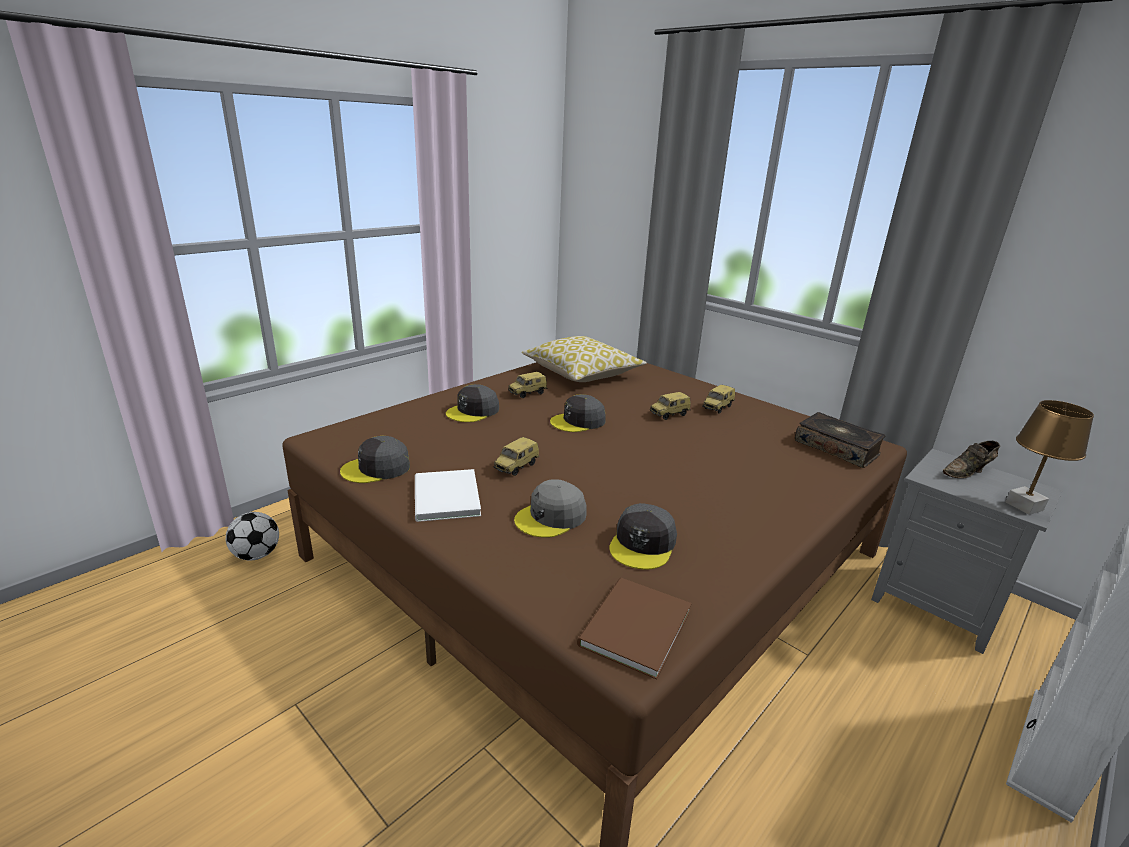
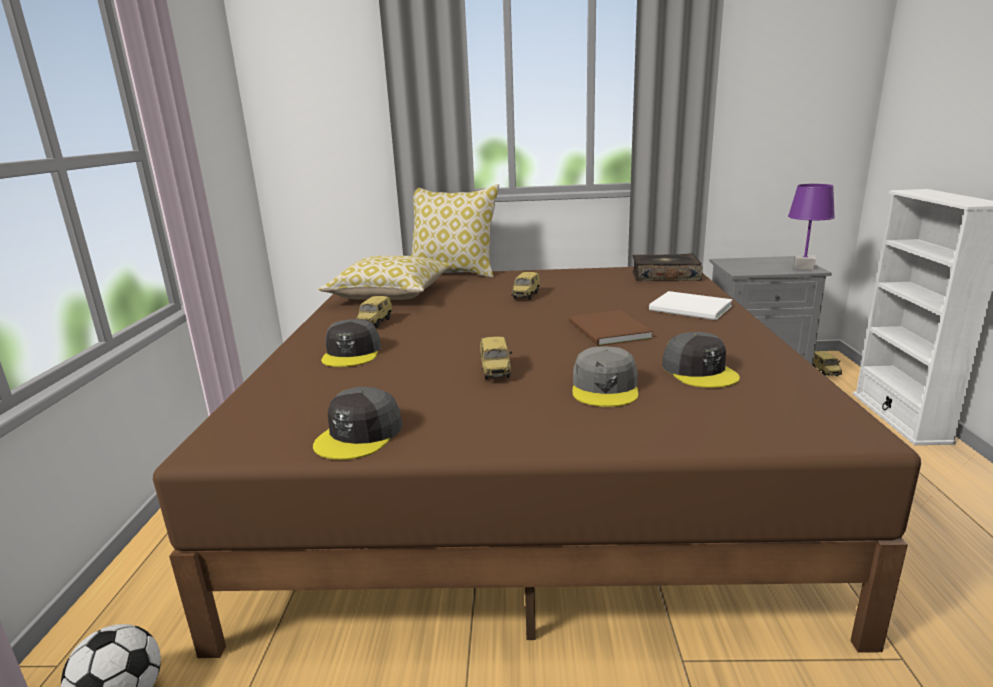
camera: 40 degrees left, 5 degrees down
(444, 498) = (490, 421): white book -> white book (692, 309)
(578, 421) = (468, 324): grey cap -> none
(631, 628) = (812, 417): brown book -> brown book (608, 331)
(665, 370) = (454, 272): none -> pillow
(718, 408) = (548, 281): toy car -> toy car (825, 372)
(967, 472) = (750, 263): brown shoe -> none
(1023, 506) = (803, 267): brown table lamp -> purple table lamp

